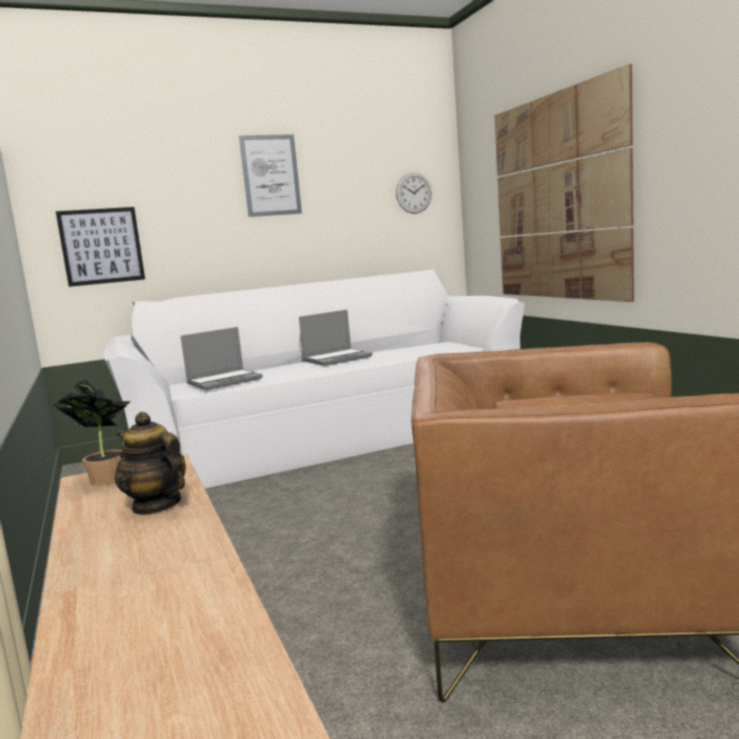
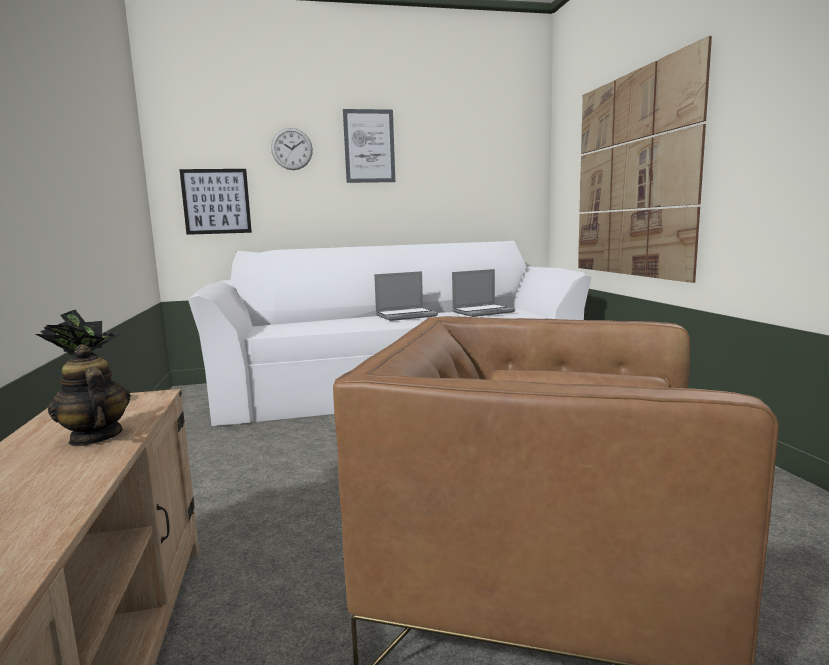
camera: 10 degrees right, 0 degrees up
(225, 381) = (298, 326): laptop -> laptop (483, 312)
(413, 193) = (503, 168): wall clock -> wall clock (292, 149)

